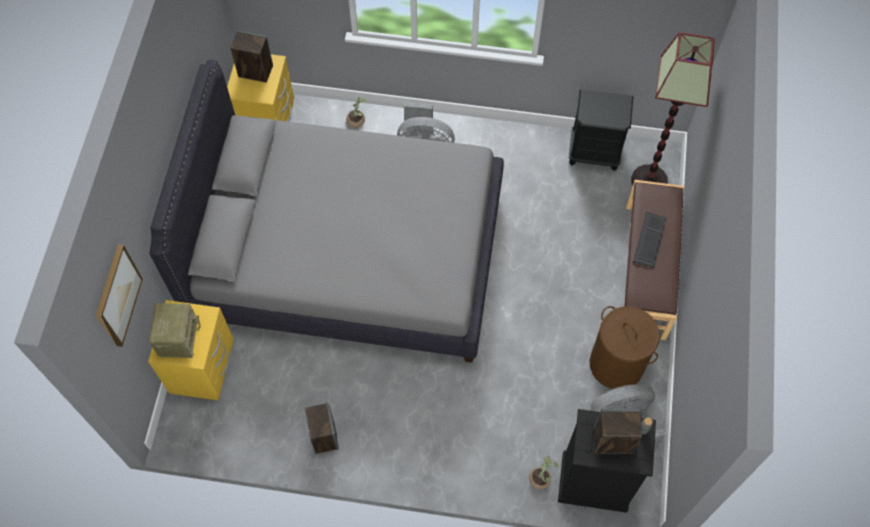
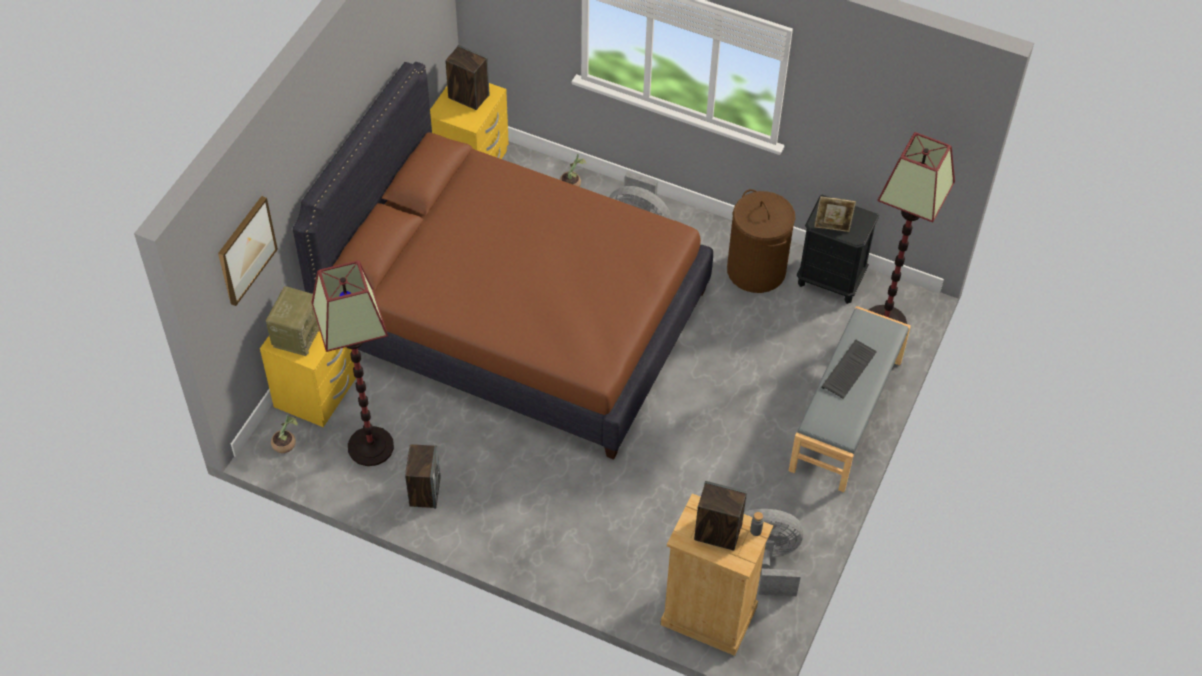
camera: 15 degrees right, 10 degrees down
(265, 407) = (371, 447): none -> floor lamp
(348, 254) = (514, 317): grey bed -> brown bed
(541, 477) = (651, 595): potted plant -> potted plant (287, 443)
(593, 482) = (708, 616): black dresser -> beige dresser
(599, 118) = (832, 228): none -> picture frame
(617, 364) = (778, 502): brown laundry basket -> brown laundry basket (756, 270)
(646, 271) = (847, 416): brown bench -> grey bench

